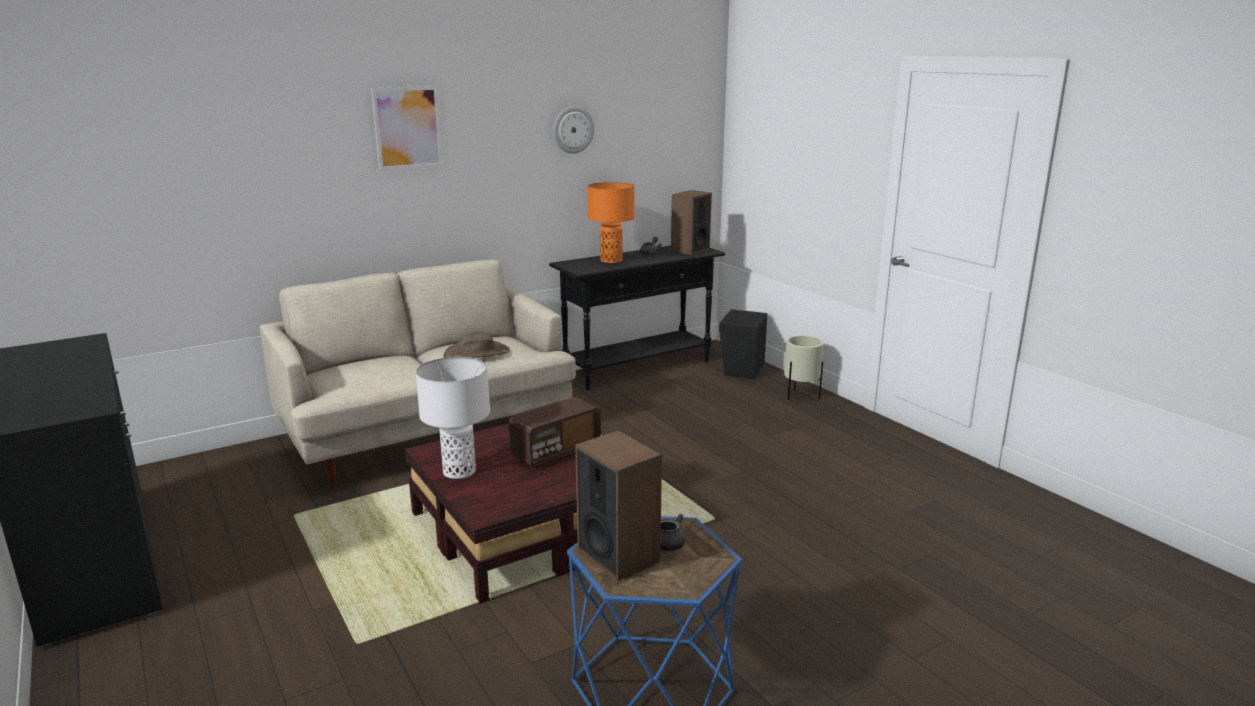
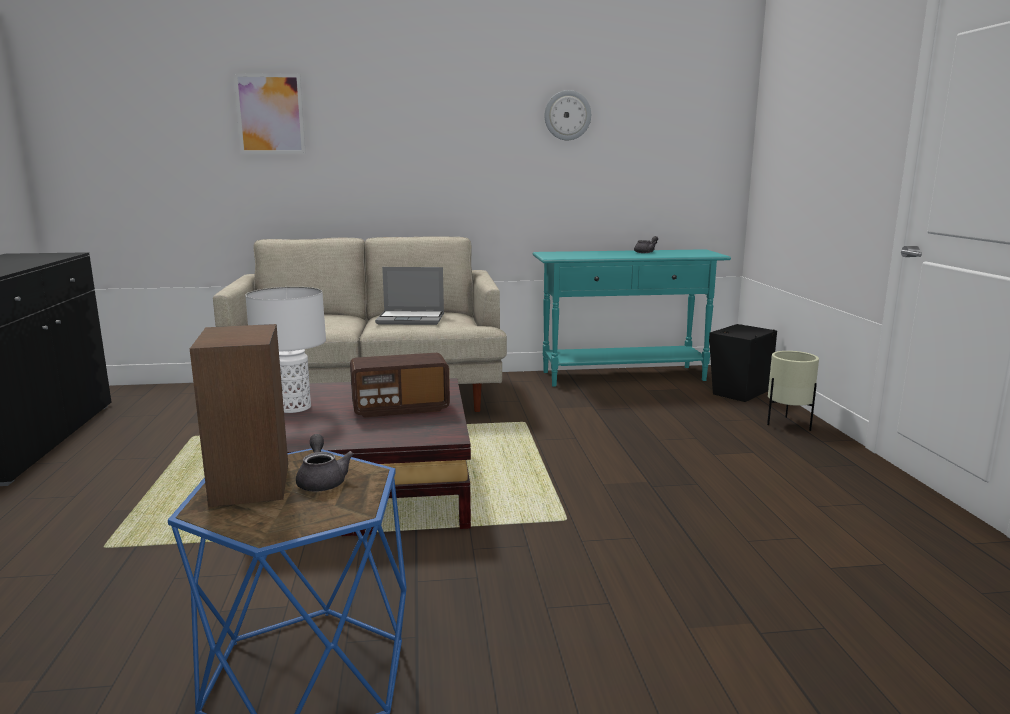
camera: 25 degrees right, 5 degrees down
(408, 128) = (392, 103): picture -> picture (270, 114)
(477, 353) = (412, 319): brown hat -> laptop
(611, 260) = (595, 254): orange table lamp -> none
(638, 368) = (624, 376): black console table -> turquoise console table
(690, 250) = (692, 253): speaker -> none

